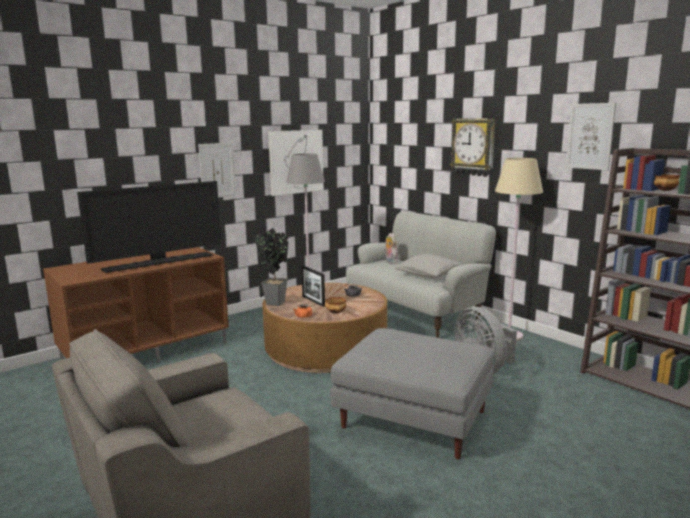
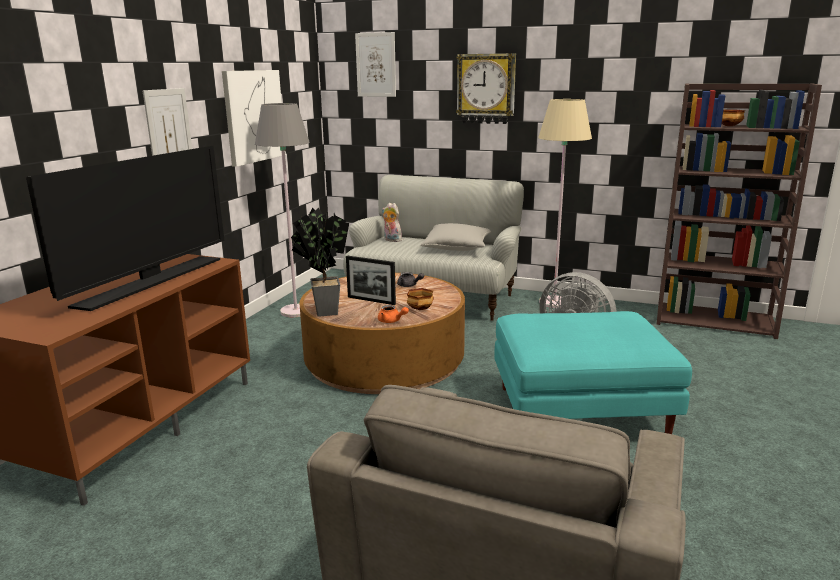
camera: 30 degrees left, 5 degrees up
(411, 419) = (578, 412): grey ottoman -> turquoise ottoman
(590, 136) = (637, 72): picture -> picture (376, 65)

